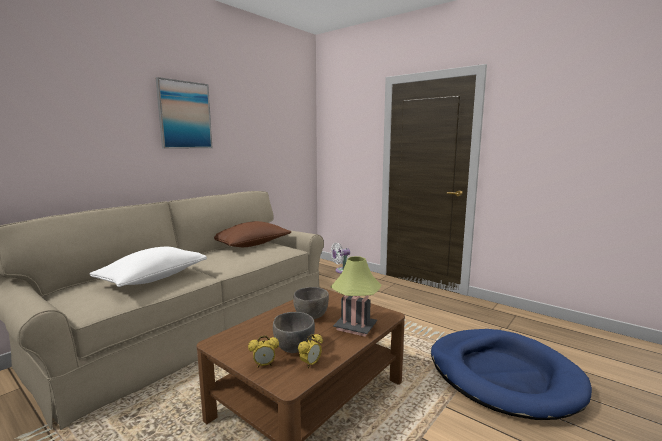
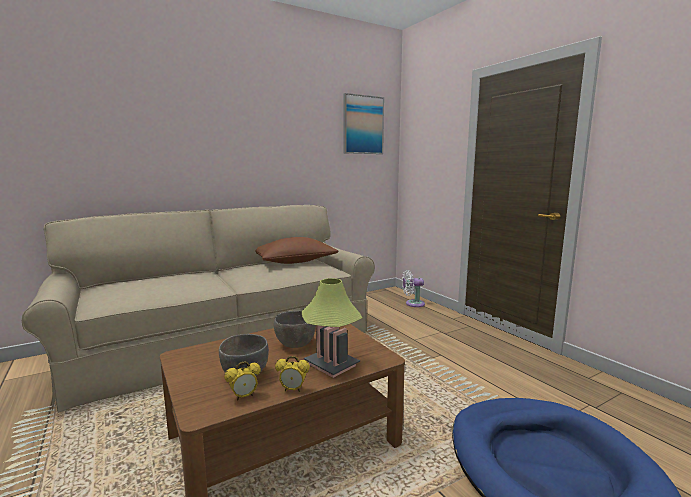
camera: 20 degrees right, 0 degrees up
(153, 278) = (173, 284): white pillow -> none
(184, 115) = (238, 123): picture -> picture (363, 125)
(264, 365) = (199, 387): alarm clock -> alarm clock (293, 390)

